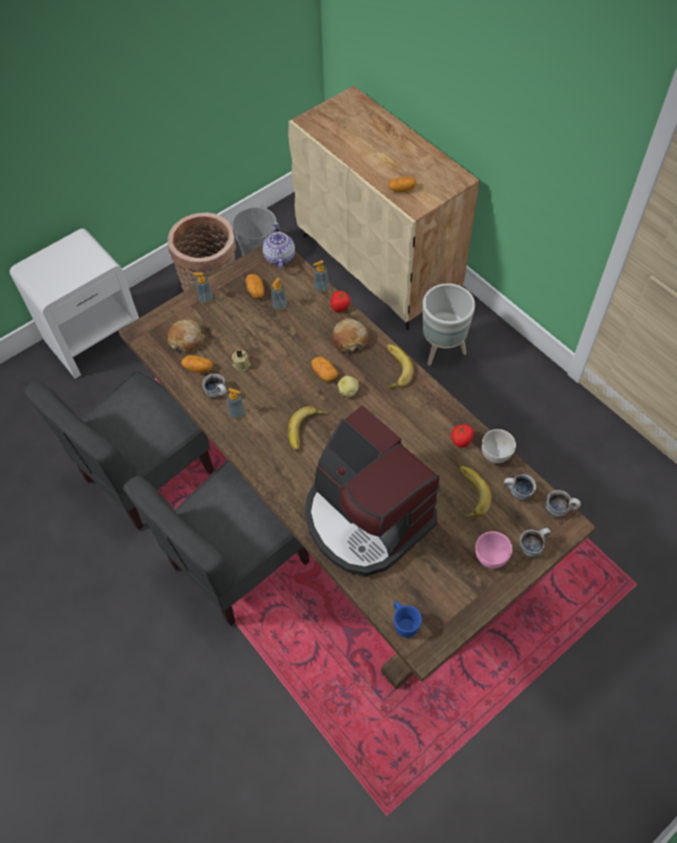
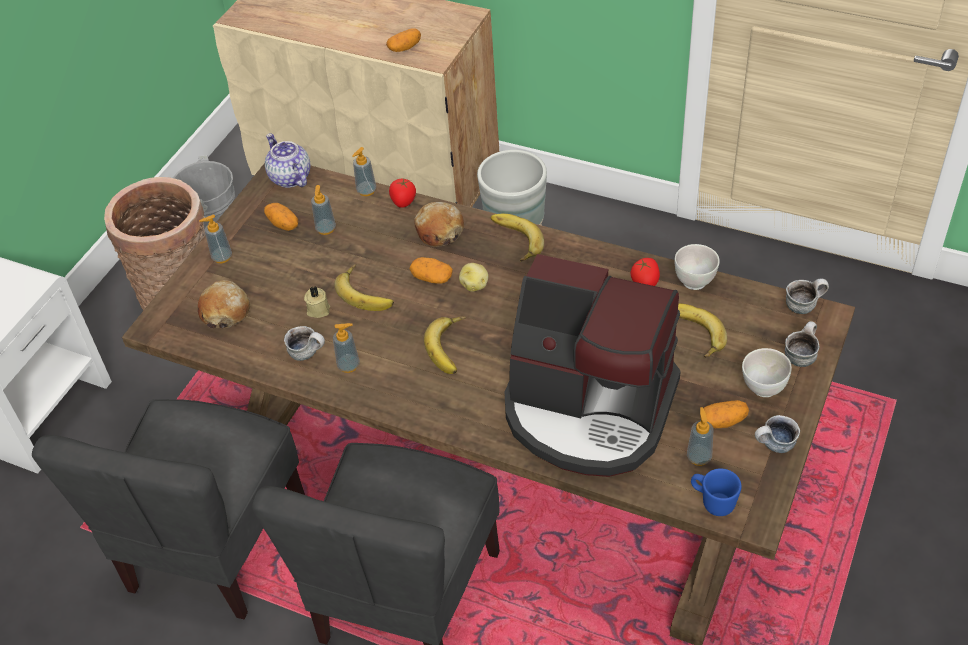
camera: 25 degrees left, 10 degrees down
(198, 368) = (263, 336): potato -> potato (723, 421)
(278, 365) = (367, 292): none -> banana
(415, 587) = (699, 457): none -> soap dispenser
(490, 558) = (763, 388): pink bowl -> white bowl
(517, 493) = (746, 309): mug -> mug (774, 446)

